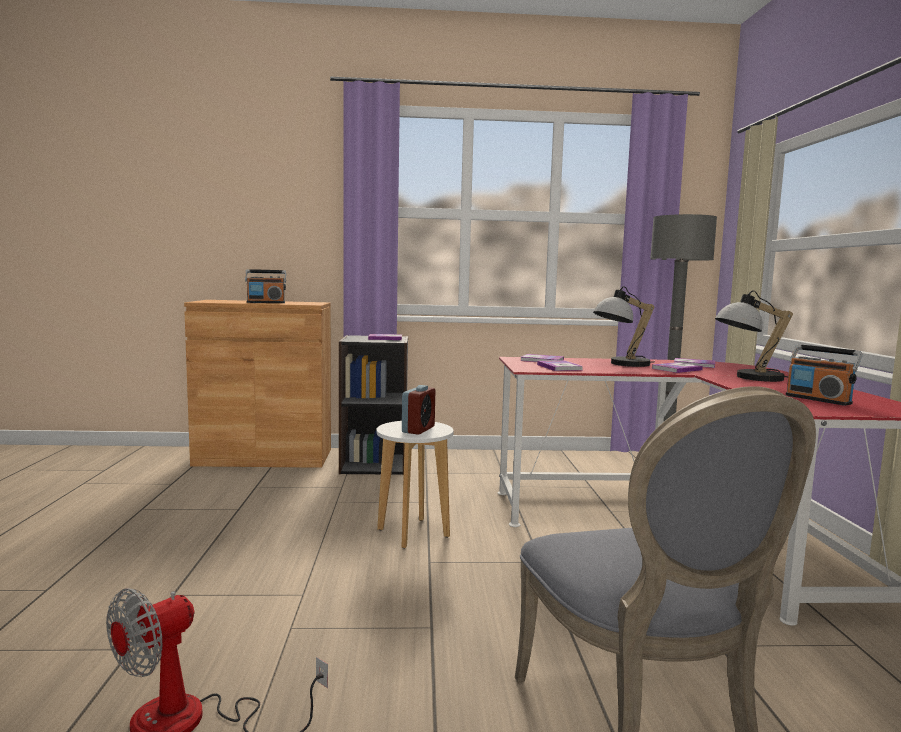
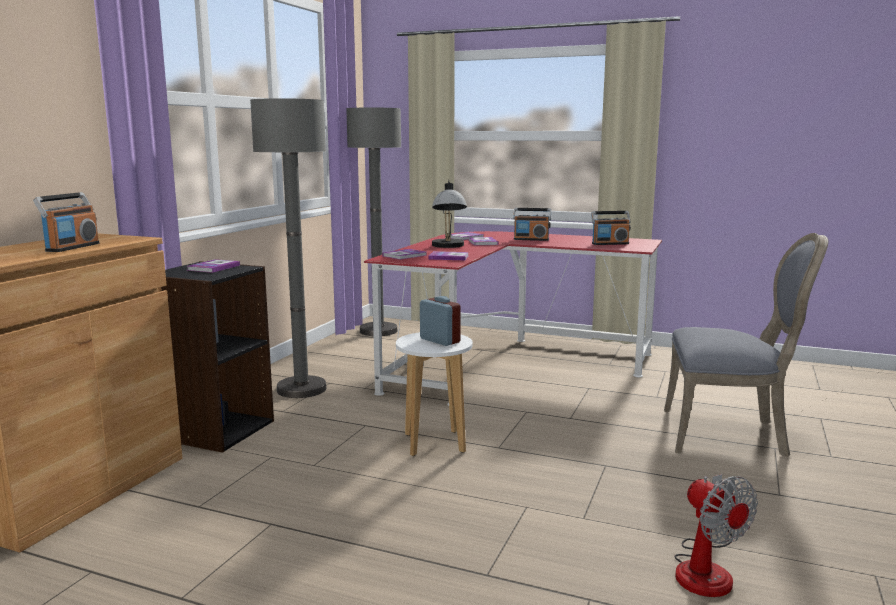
camera: 65 degrees left, 5 degrees up
(477, 468) = (301, 389): none -> grey floor lamp
(749, 378) = (531, 239): table lamp -> radio

